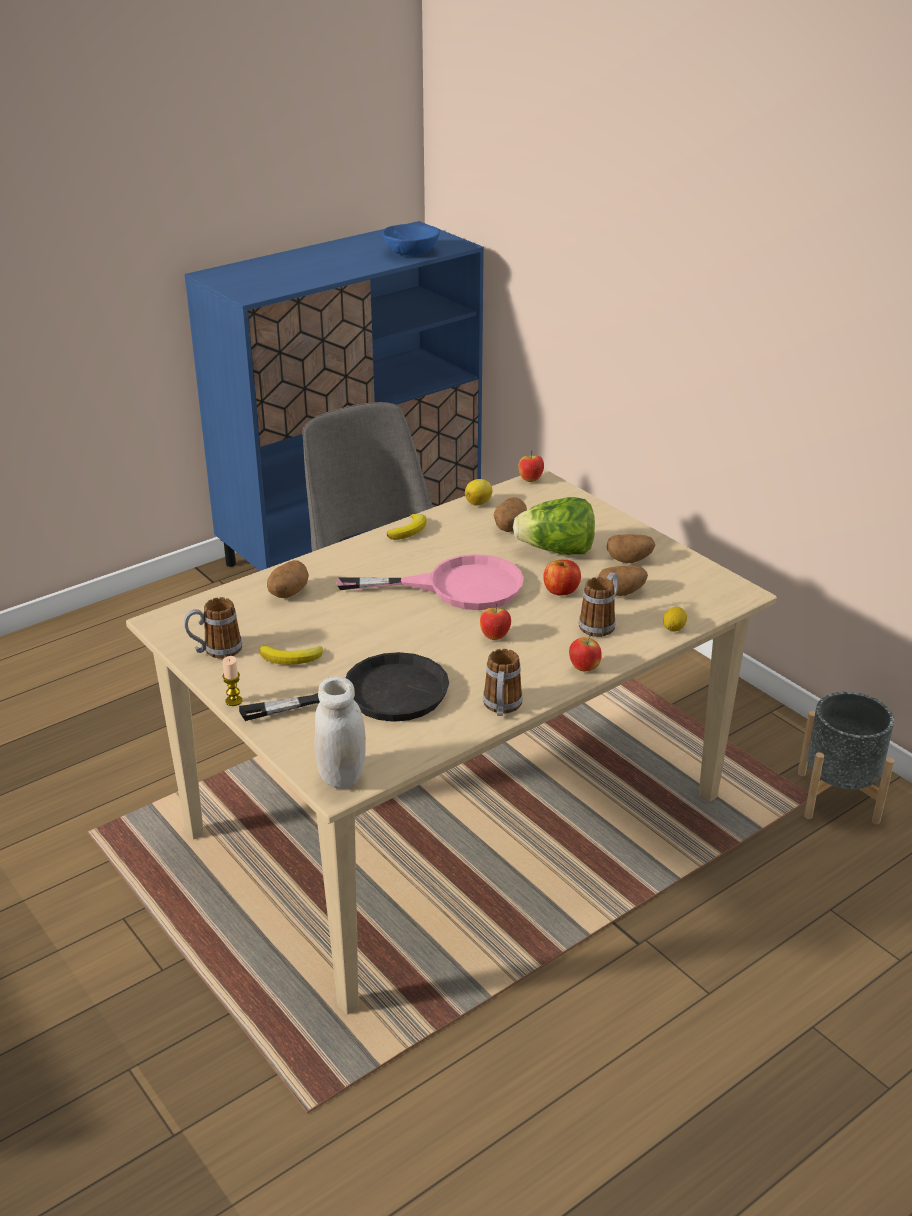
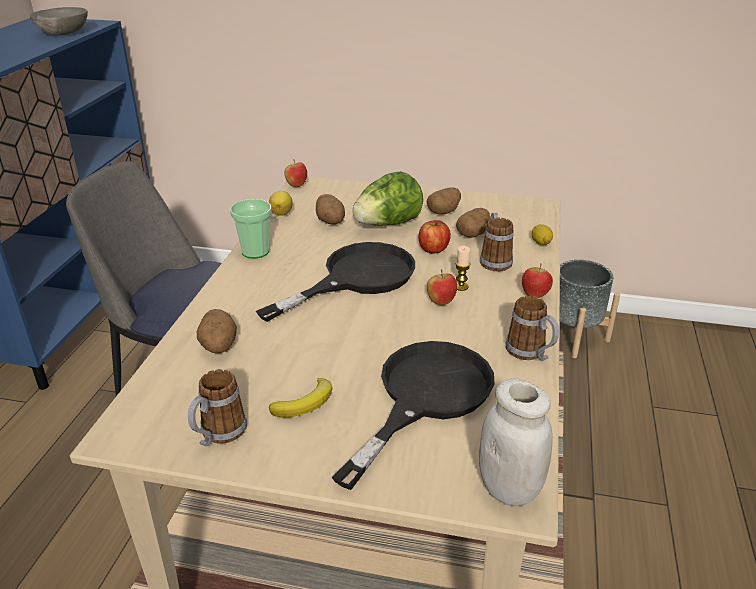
camera: 40 degrees left, 0 degrees up
(234, 701) = (306, 476): candle -> candle (461, 286)
(409, 530) = (255, 252): banana -> cup
(412, 253) = (64, 33): blue bowl -> grey bowl
(457, 587) = (356, 278): pink frying pan -> black frying pan

